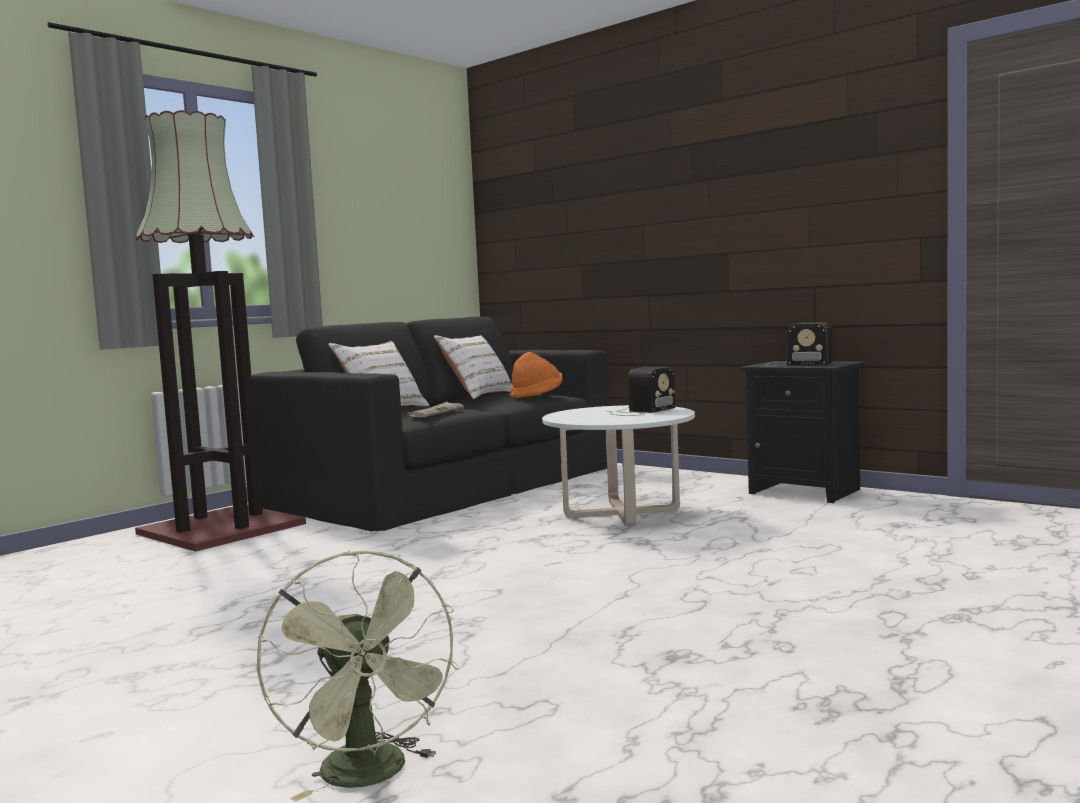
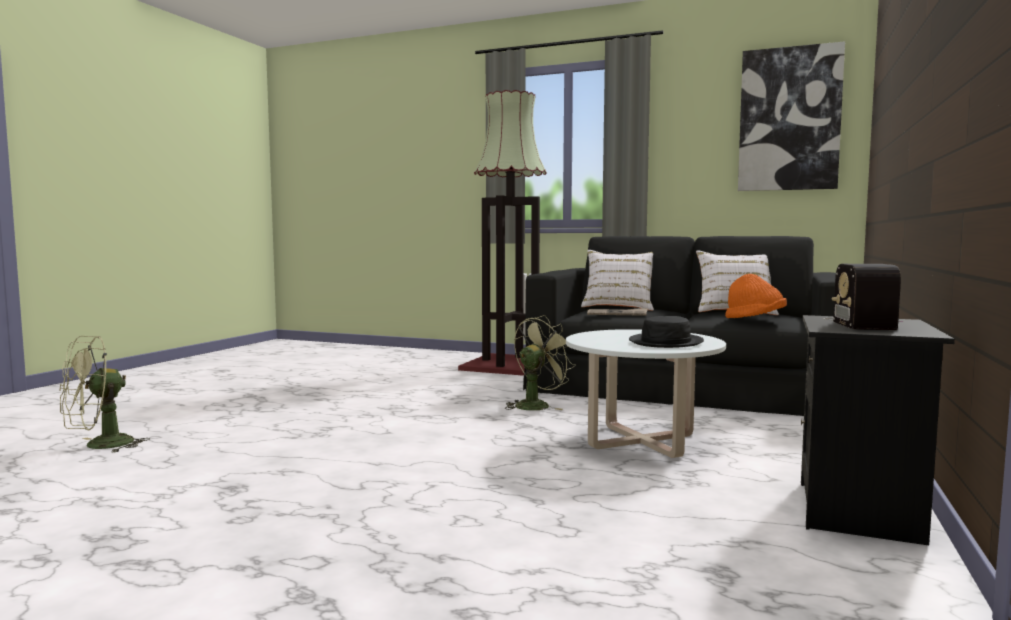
camera: 70 degrees right, 0 degrees up
(421, 197) = (789, 119): none -> picture
(453, 531) = (537, 405): none -> green fan
(640, 411) = (666, 342): radio -> black hat

